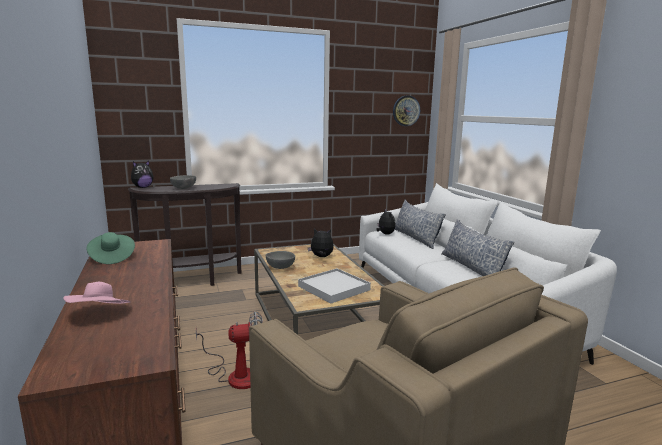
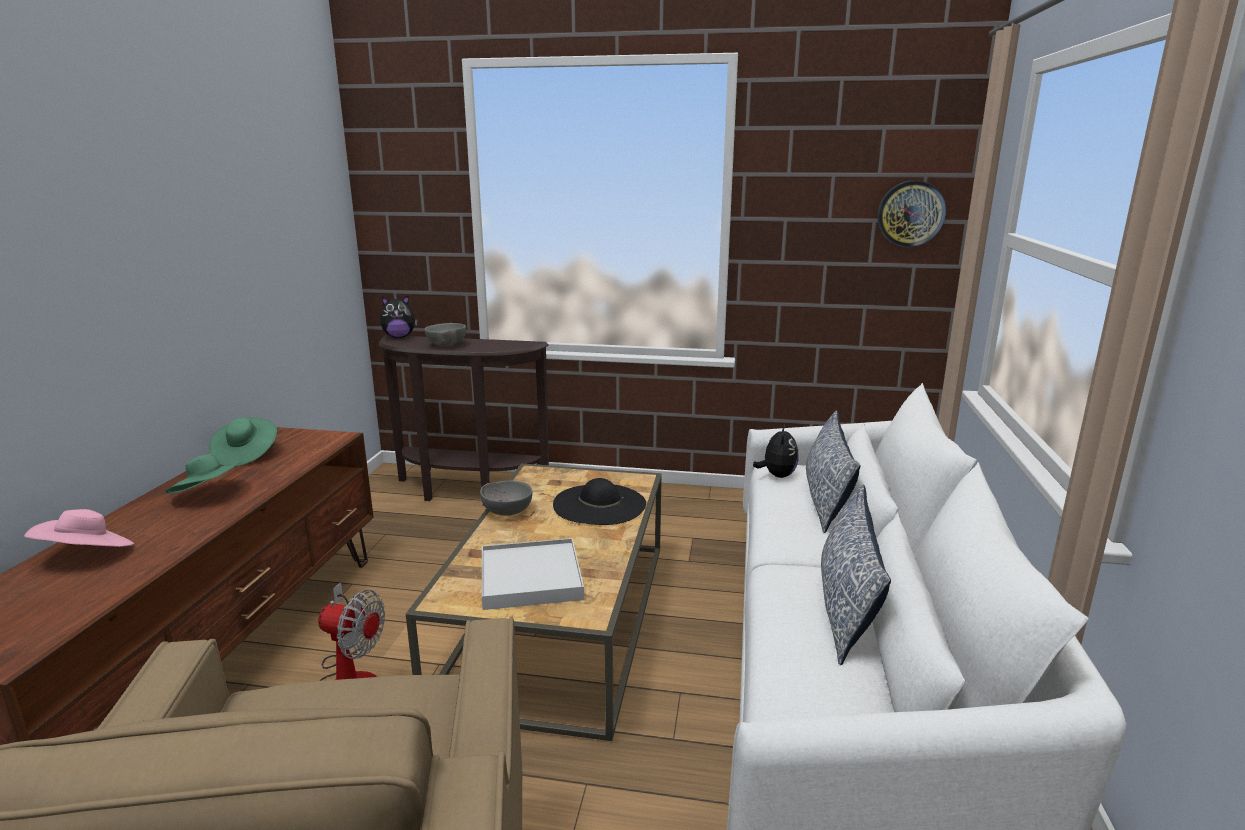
camera: 30 degrees right, 5 degrees up
(126, 276) = (210, 494): none -> green hat
(321, 257) = (599, 504): plush toy -> black hat

